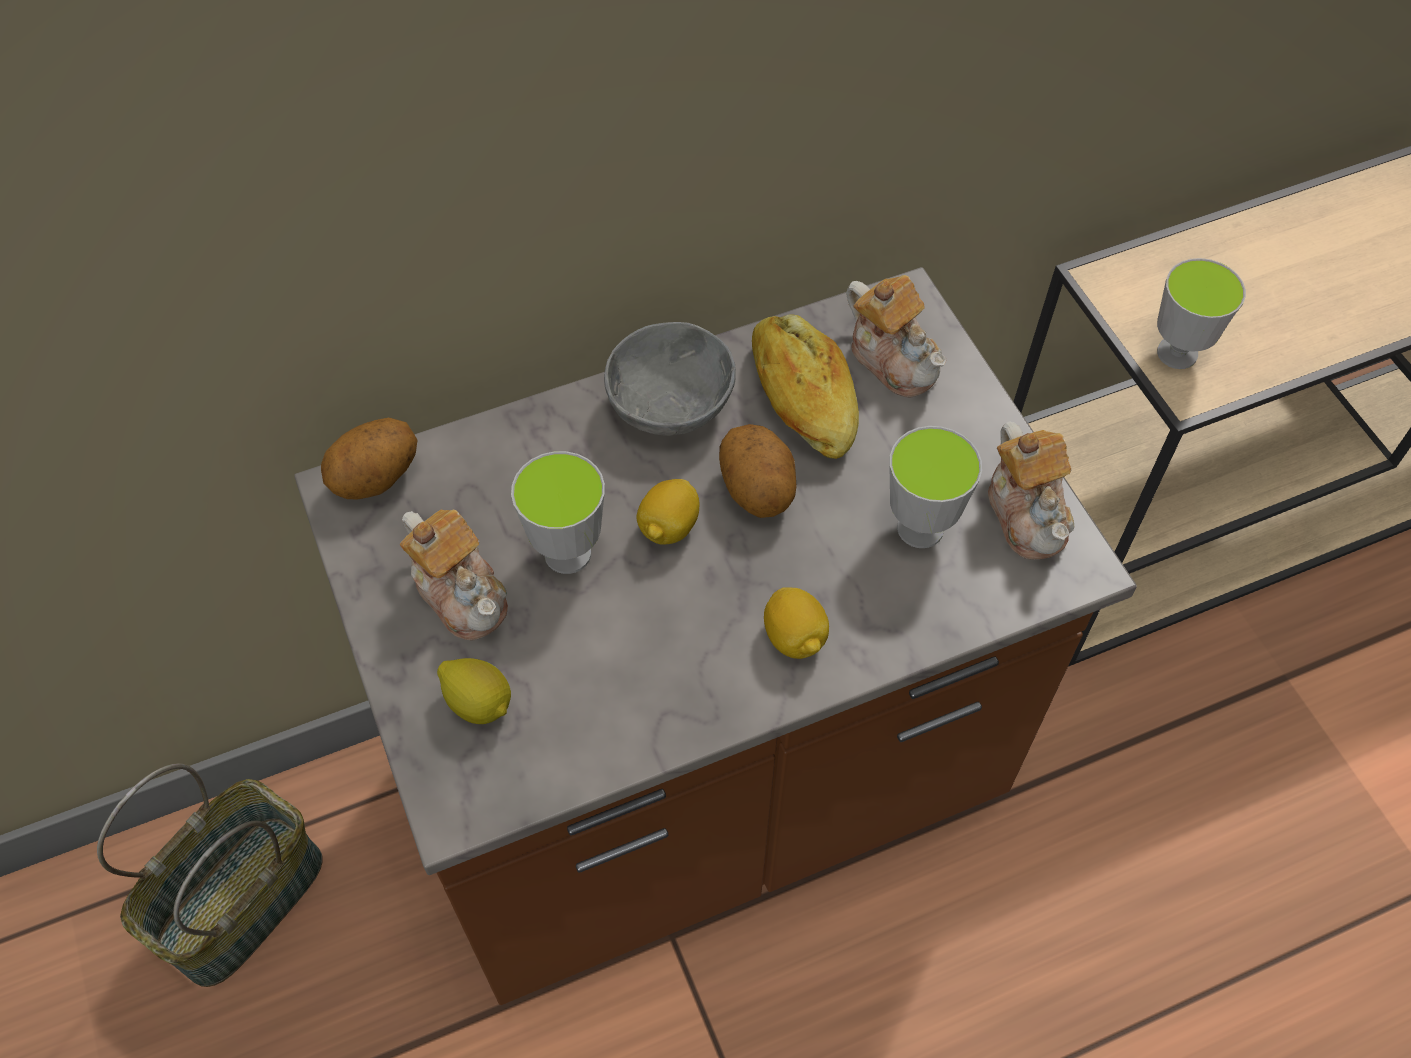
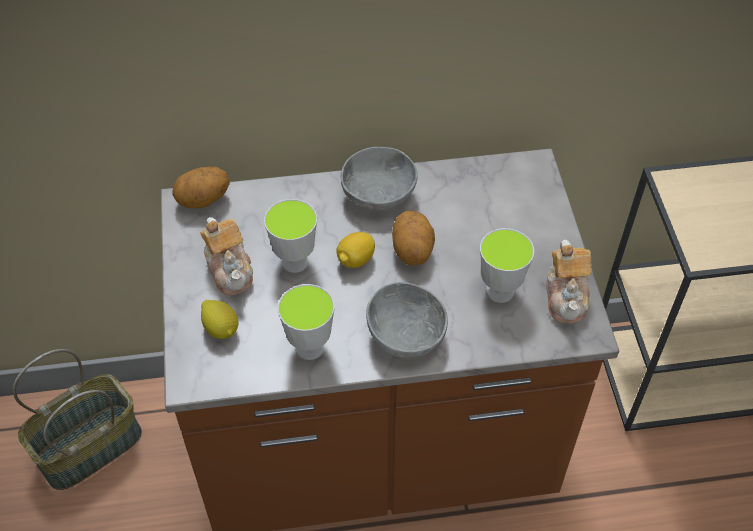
camera: 15 degrees right, 5 degrees down
(794, 638) = (407, 334): lemon -> grey bowl
(801, 399) = (454, 207): bread -> none
(893, 358) = (516, 195): teapot -> none
(1177, 353) = (702, 232): cup -> cup (309, 347)

